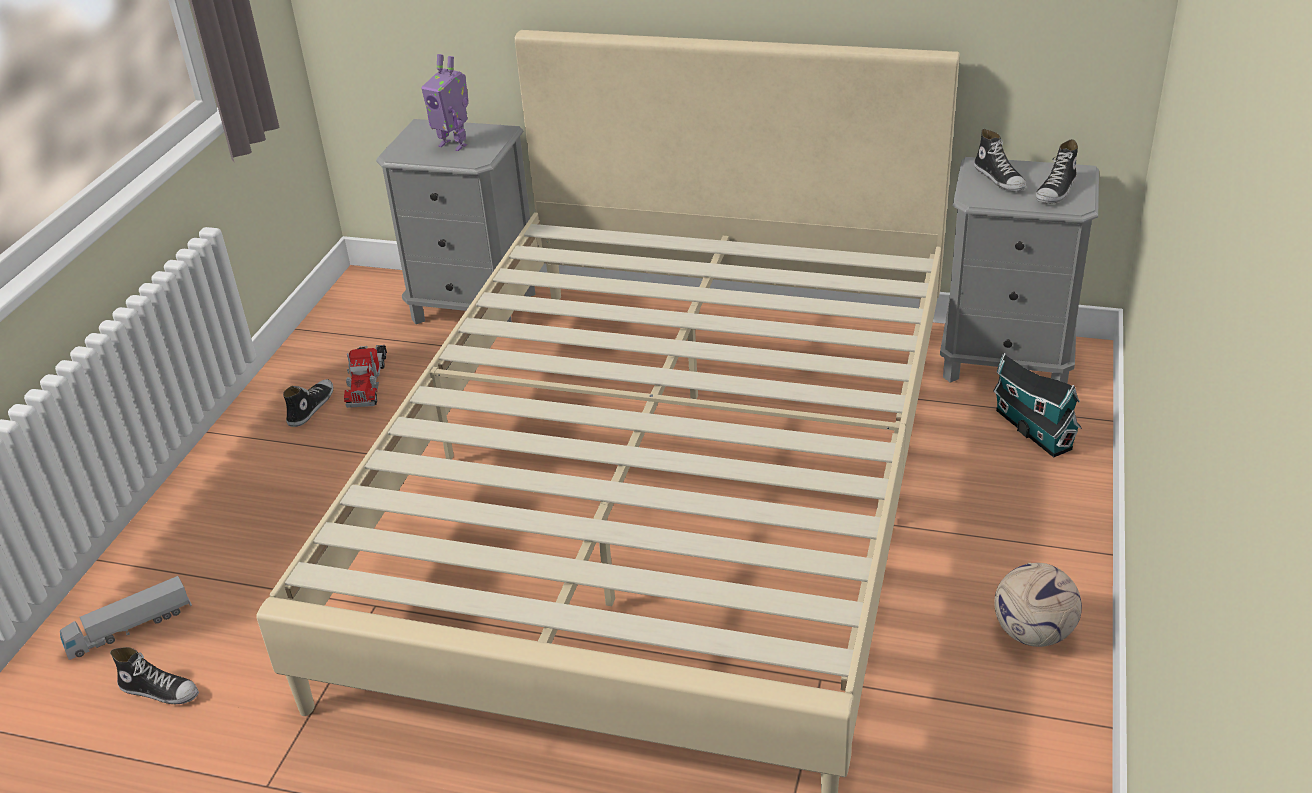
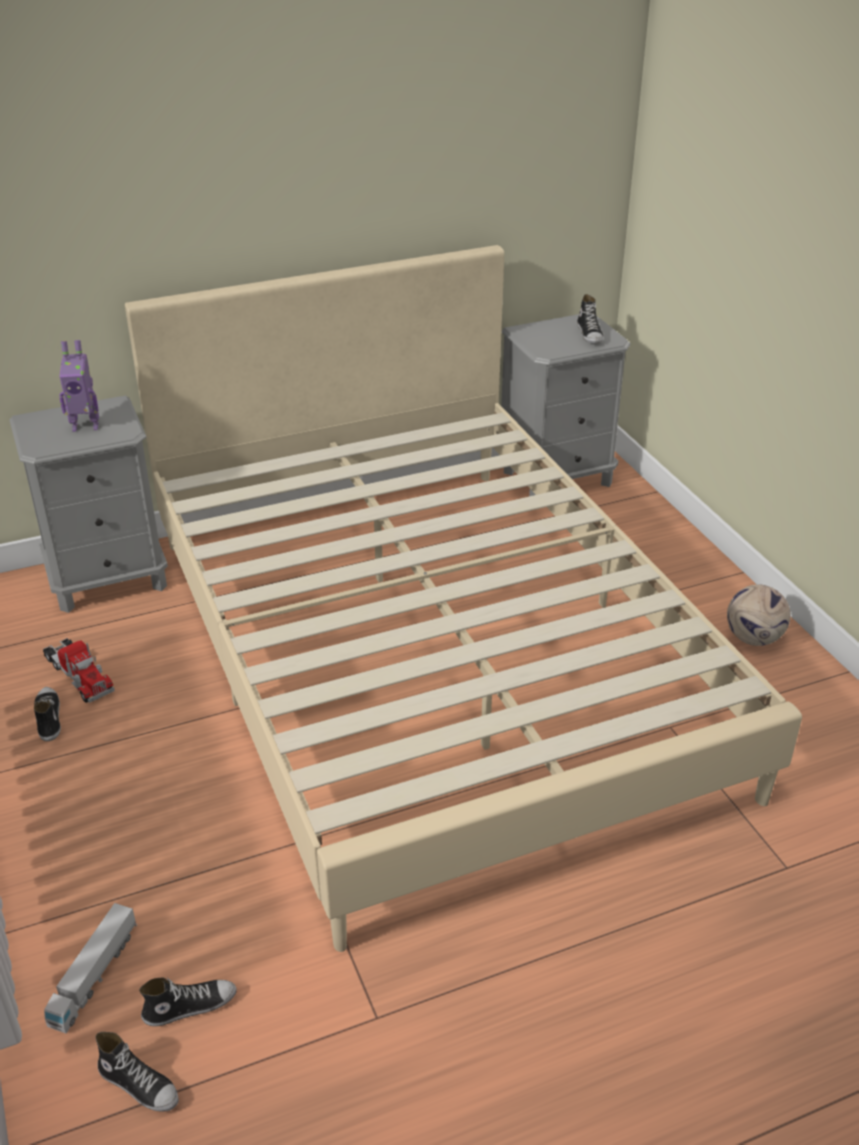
camera: 40 degrees left, 0 degrees up
(999, 179) = (545, 336): shoe -> shoe (139, 1084)
(1031, 428) = (617, 514): toy house -> none

